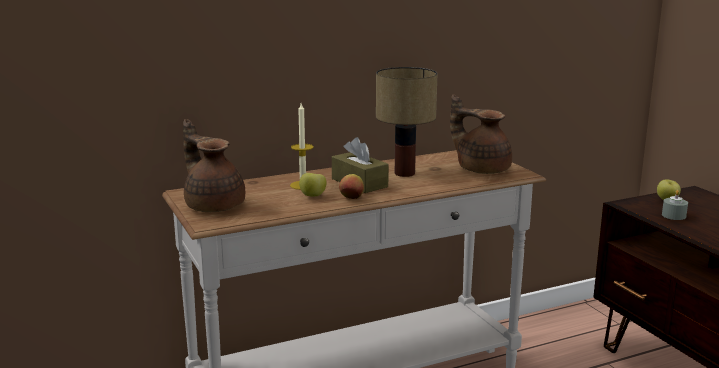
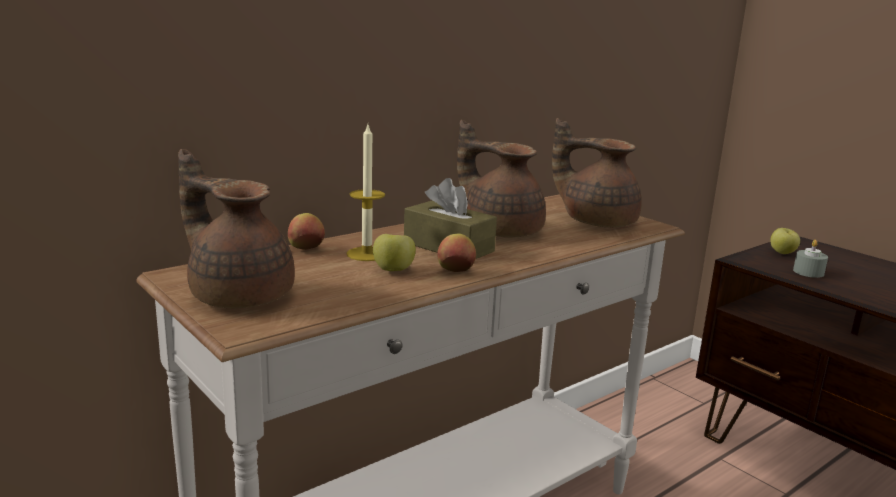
camera: 15 degrees left, 0 degrees up
(267, 181) = (306, 249): none -> apple
(405, 173) = (501, 230): table lamp -> brown teapot

